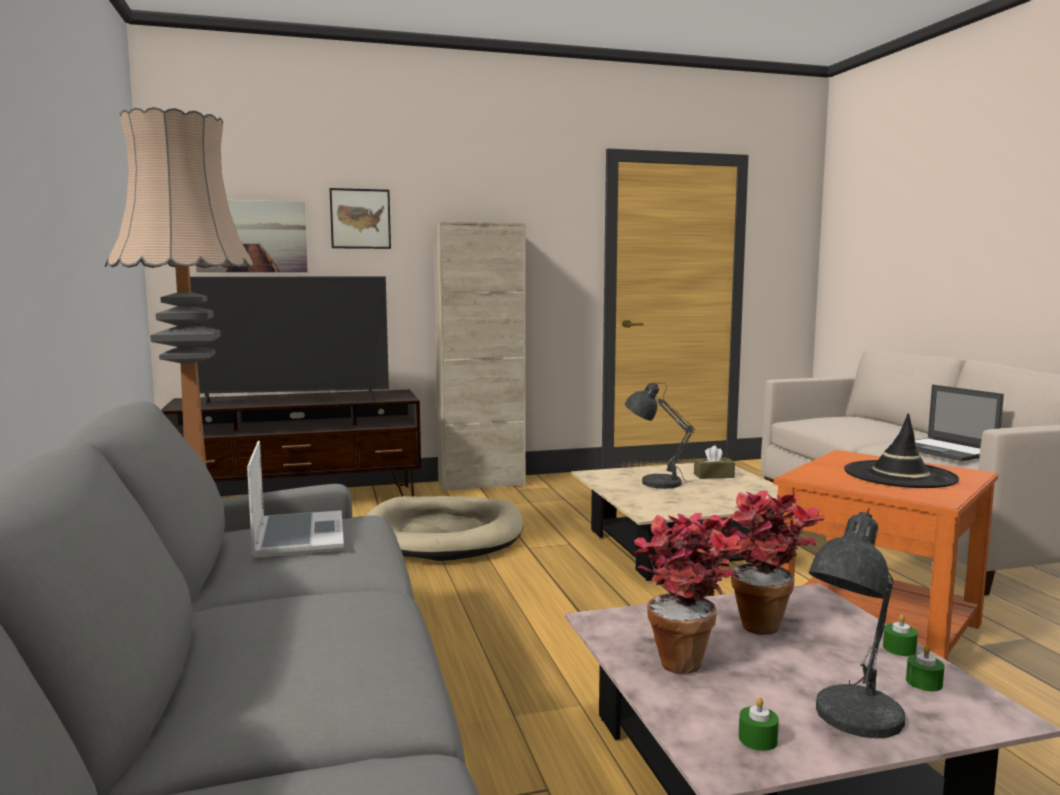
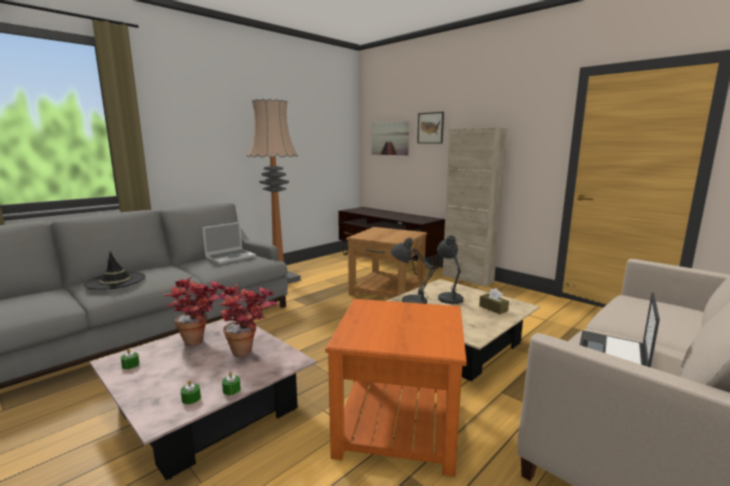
camera: 60 degrees right, 5 degrees up
(290, 401) = (382, 215): television -> none
(443, 535) = (387, 290): beige dog bed -> brown side table
(853, 719) = (149, 383): grey table lamp -> grey table lamp (410, 301)
(899, 475) = (402, 327): black hat -> black hat (116, 281)

